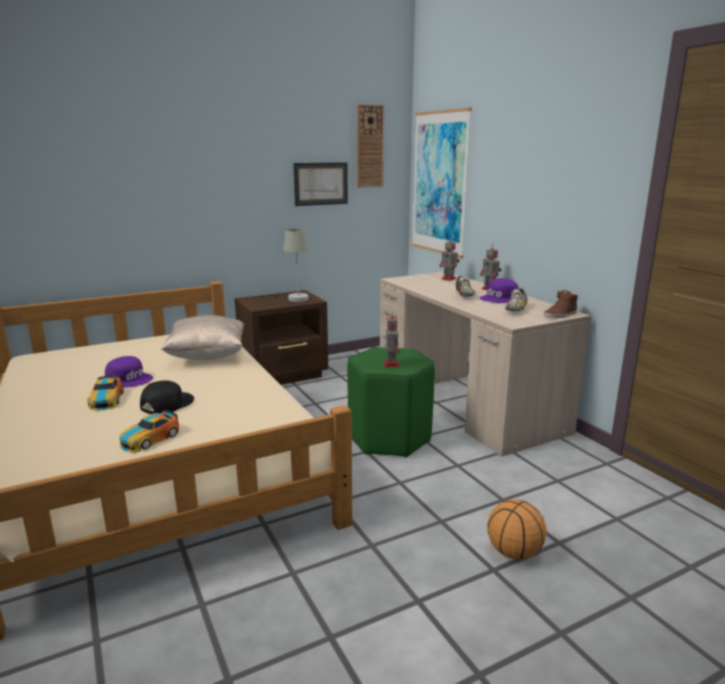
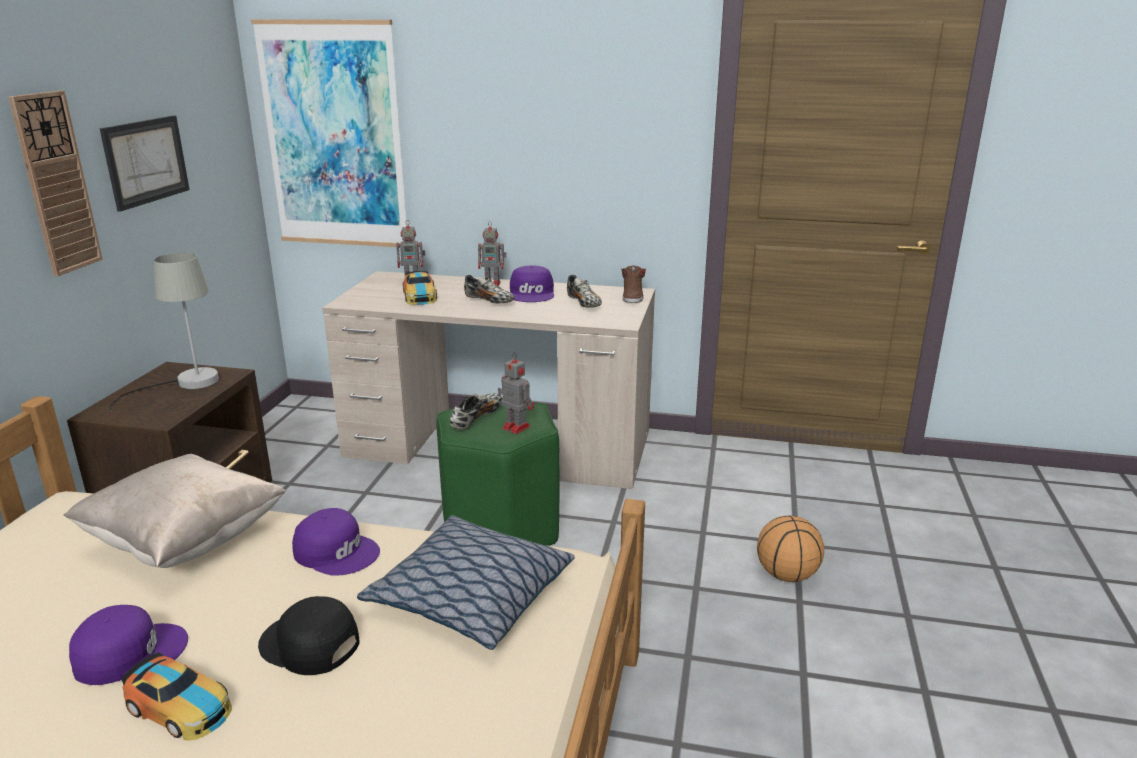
camera: 50 degrees left, 5 degrees up
(150, 439) = (415, 703): toy car -> toy car (420, 296)
(166, 403) = (308, 645): black cap -> black cap turned 45 degrees counterclockwise
(238, 381) = (337, 551): none -> purple cap
(240, 420) = (470, 597): none -> pillow
(369, 146) = (197, 82): wall clock -> wall clock (56, 184)
(382, 354) = (476, 418): none -> shoe

